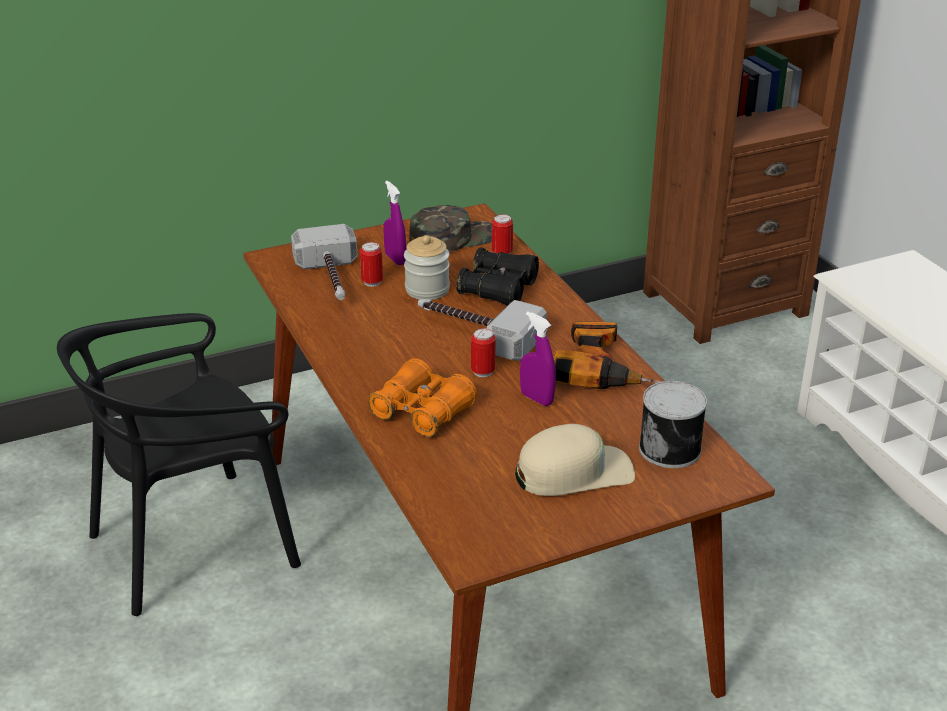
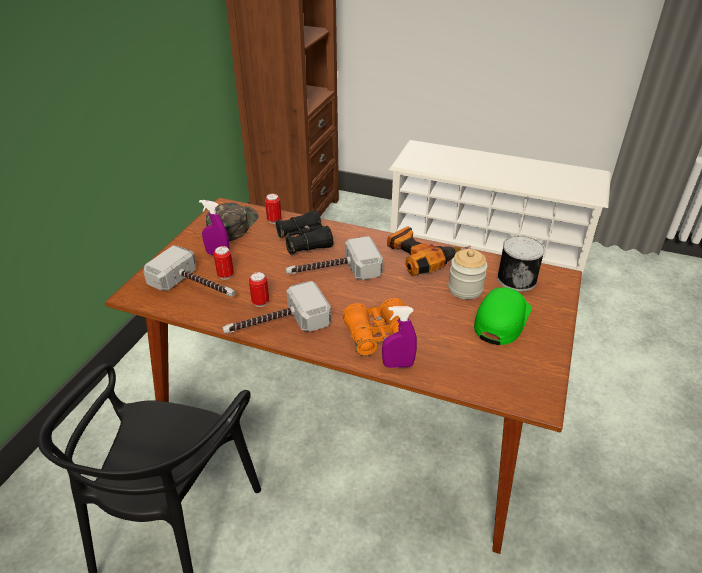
camera: 45 degrees left, 5 degrees up
(346, 348) = (275, 325): none -> hammer
(427, 289) = (266, 262): jar -> jar (465, 289)
(483, 372) = (372, 292): can -> can (260, 302)
(536, 399) = (421, 291): purple spray bottle -> purple spray bottle (398, 365)
(574, 472) = (501, 319): beige cap -> green cap

